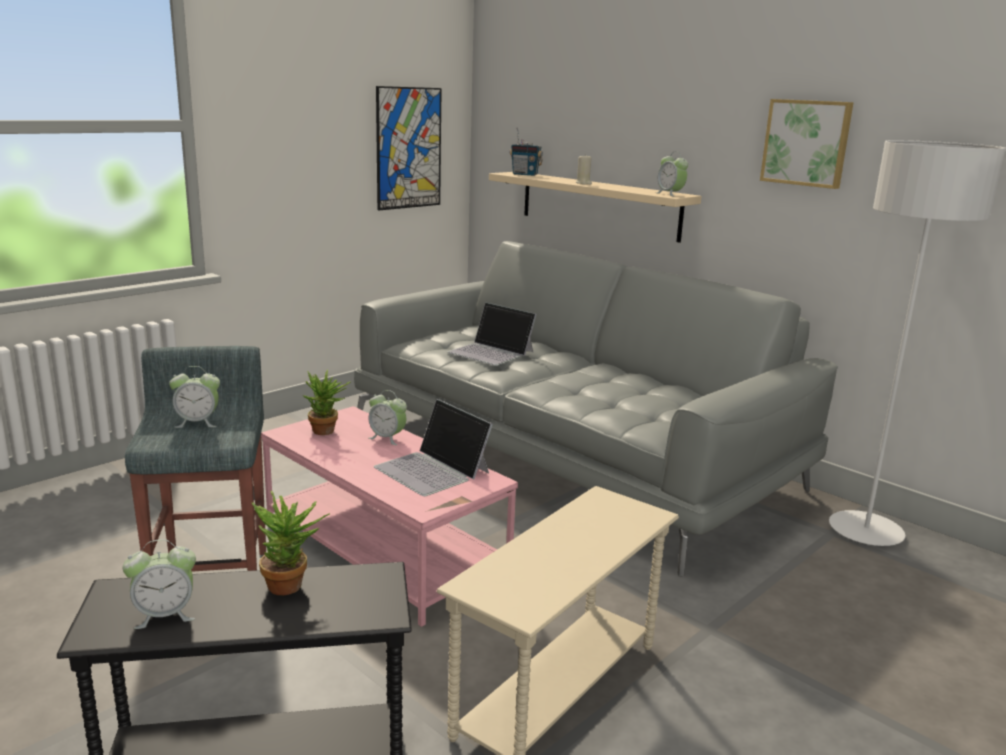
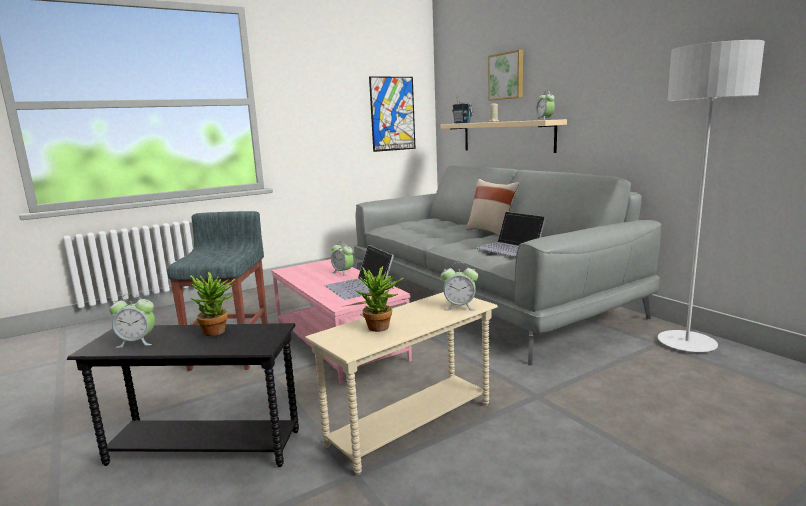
camera: 15 degrees right, 5 degrees down
(197, 423) = (216, 254): alarm clock -> alarm clock (459, 307)
(327, 432) = (309, 270): potted plant -> potted plant (381, 328)
(491, 352) = (430, 229): laptop -> laptop (510, 247)
(587, 359) = (491, 231): none -> beige pillow
(806, 143) = (631, 70): picture -> picture (507, 76)

